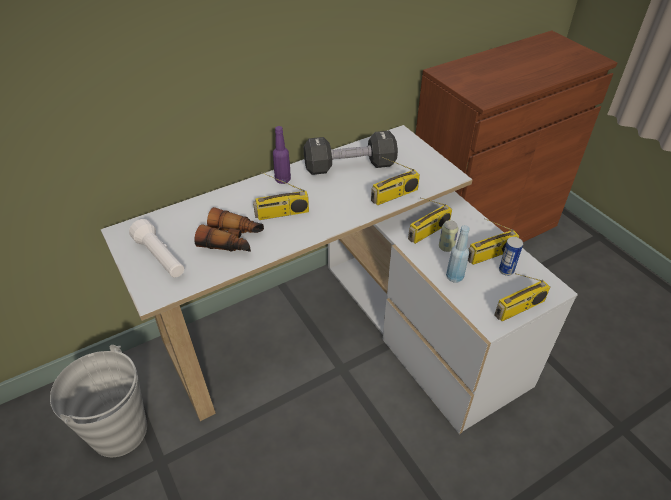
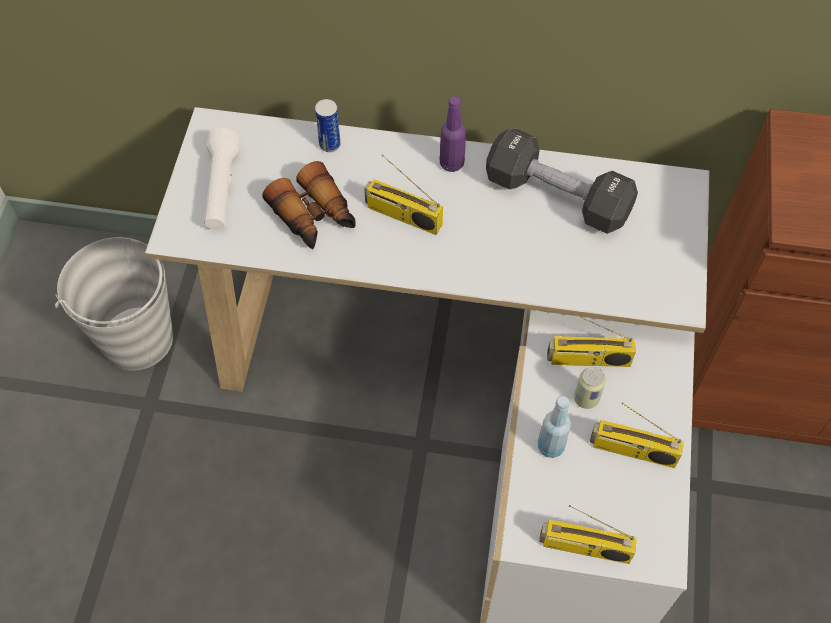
camera: 40 degrees right, 15 degrees up
(394, 195) = (567, 282): radio -> none
(506, 270) = (628, 487): can -> can (330, 144)

